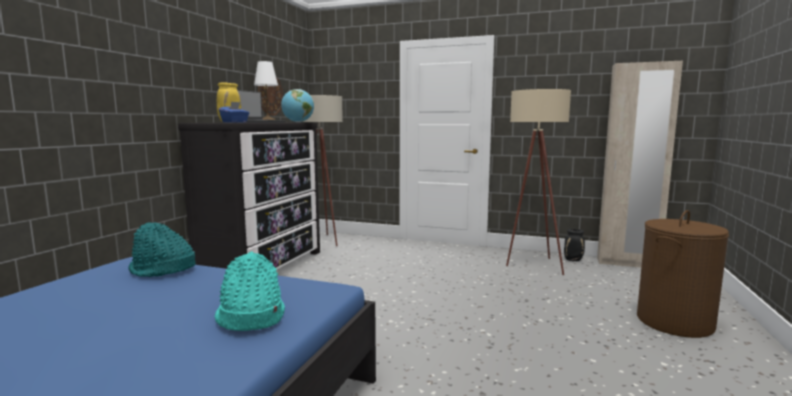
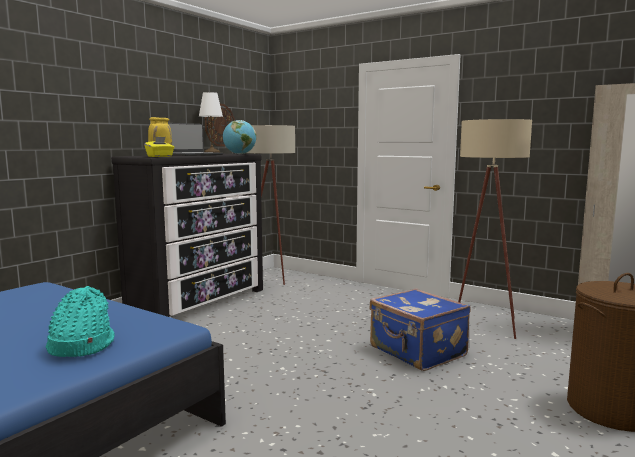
camera: 15 degrees right, 0 degrees up
(162, 270) = (54, 296): turquoise hat -> none
(235, 122) = (160, 156): blue tissue box -> yellow tissue box
(496, 294) = (417, 352): none -> blue suitcase
(573, 260) = (543, 322): black vase -> none

